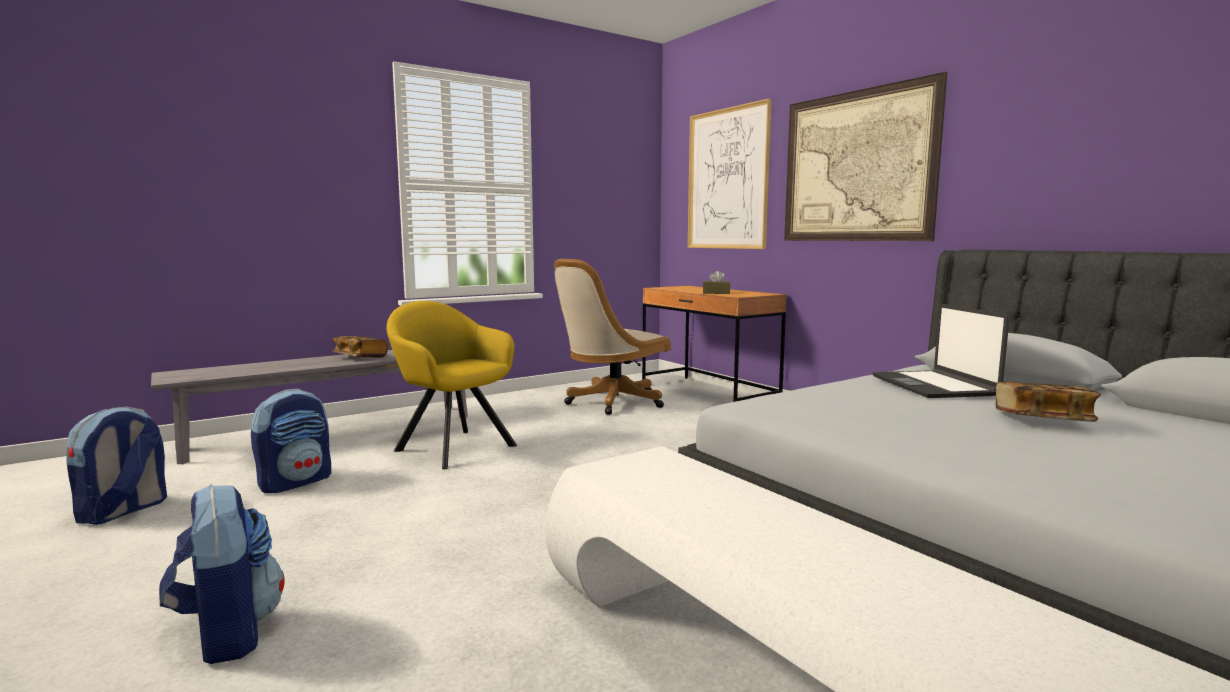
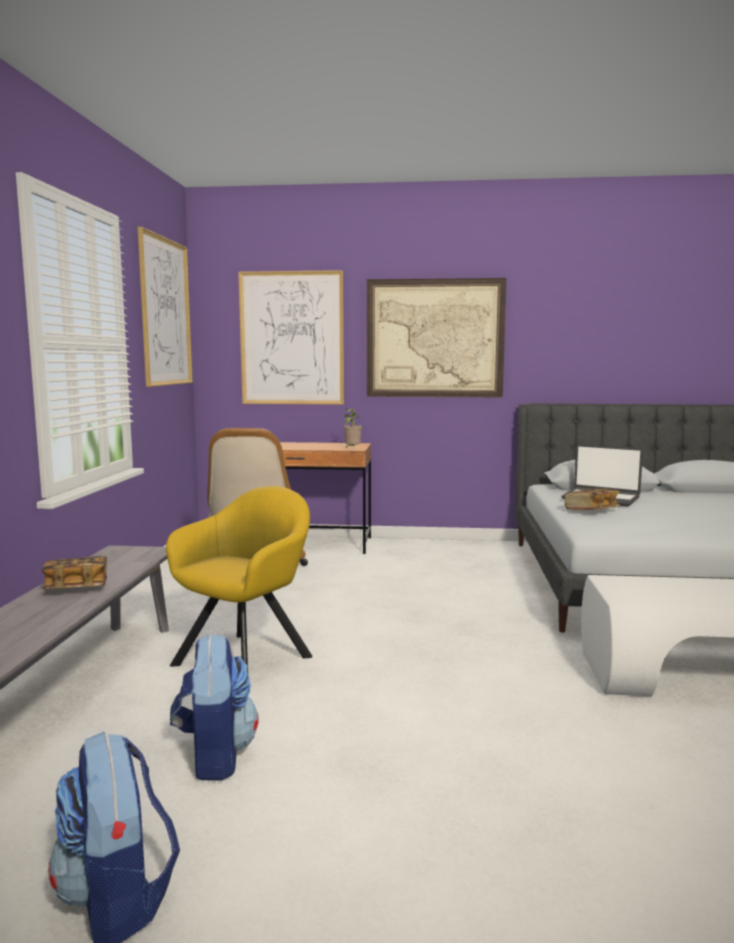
camera: 50 degrees left, 0 degrees up
(227, 634) = (579, 852): backpack -> none
(452, 446) = (248, 658): yellow armchair -> yellow armchair turned 135 degrees clockwise
(608, 161) = (165, 312): none -> picture
(716, 293) = (323, 448): brown tissue box -> none
(731, 296) = (352, 449): none -> potted plant
(1042, 420) = (692, 506): book -> book (591, 511)

